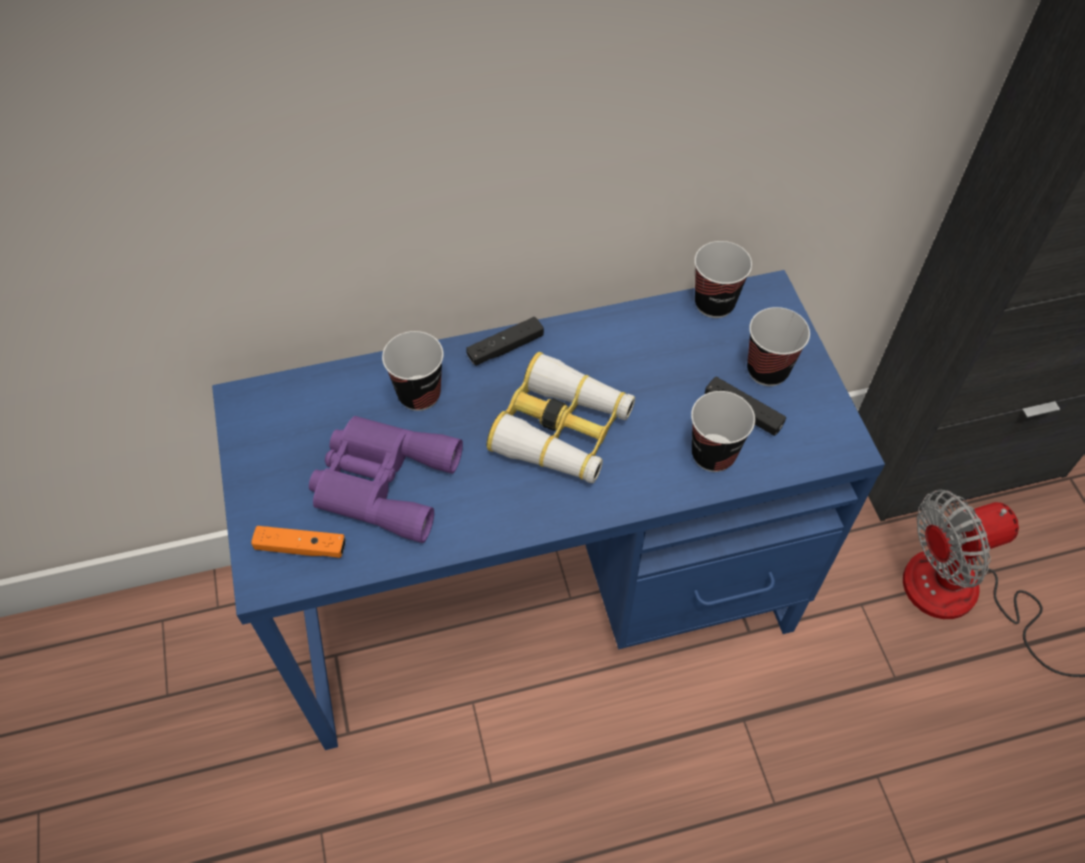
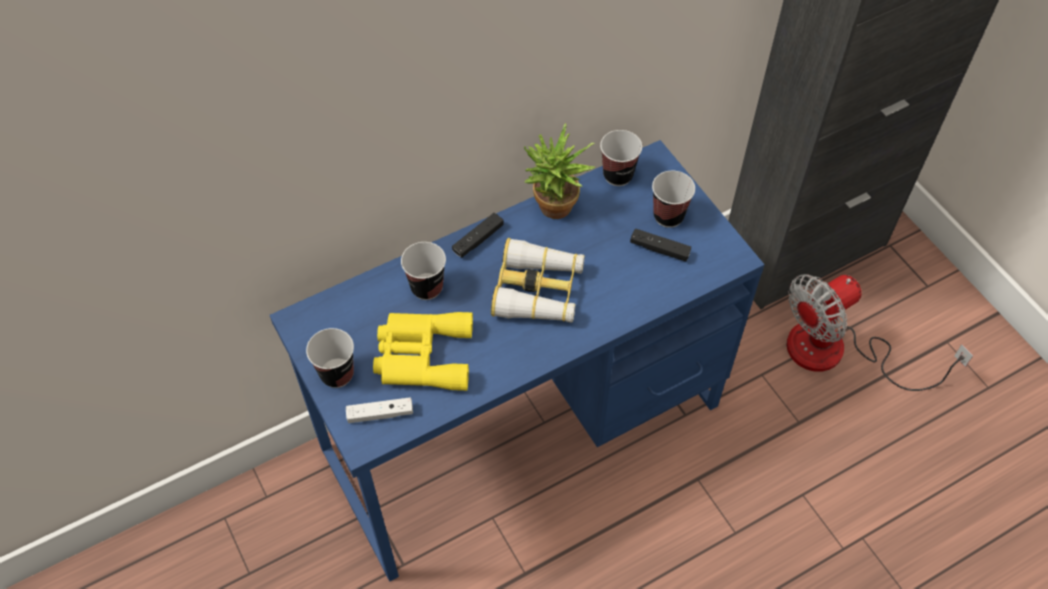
camera: 15 degrees left, 0 degrees up
(301, 547) = (380, 414): orange game controller -> white game controller
(382, 481) = (421, 355): purple binoculars -> yellow binoculars
(615, 333) = (553, 212): none -> potted plant
(713, 454) = (647, 283): cup -> cup (337, 374)

